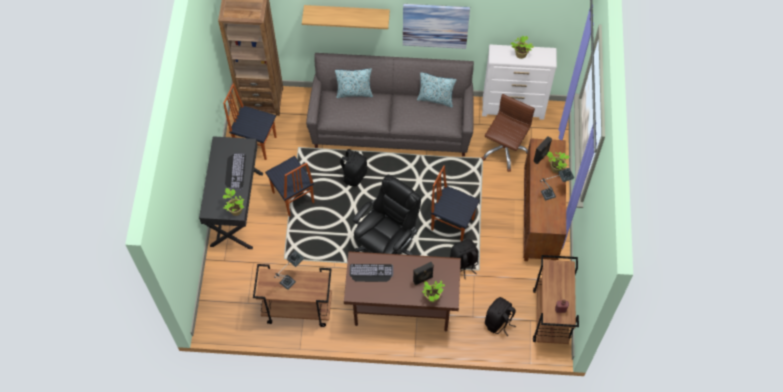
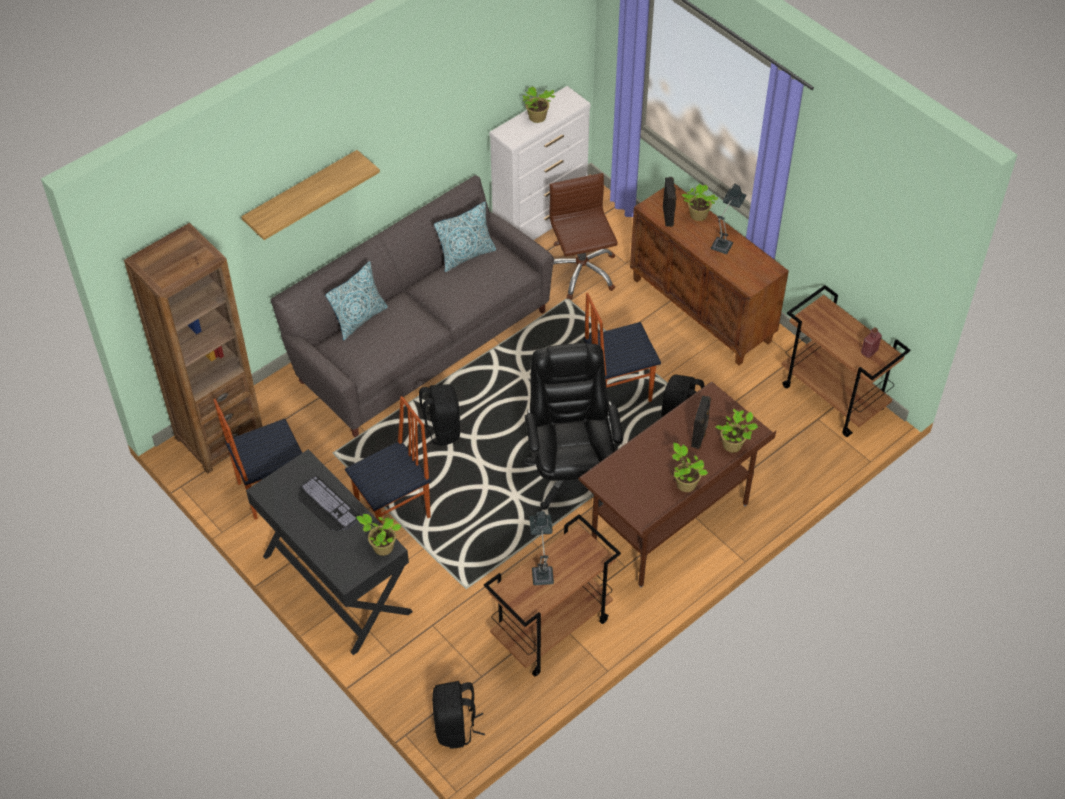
camera: 45 degrees left, 10 degrees down
(292, 198) = (395, 513): chair -> chair turned 45 degrees counterclockwise
(370, 273) = (634, 478): keyboard -> none
(389, 295) = (685, 483): none -> potted plant
(435, 25) = (418, 142): picture -> none
(498, 322) = (789, 448): black backpack -> black backpack (456, 727)

